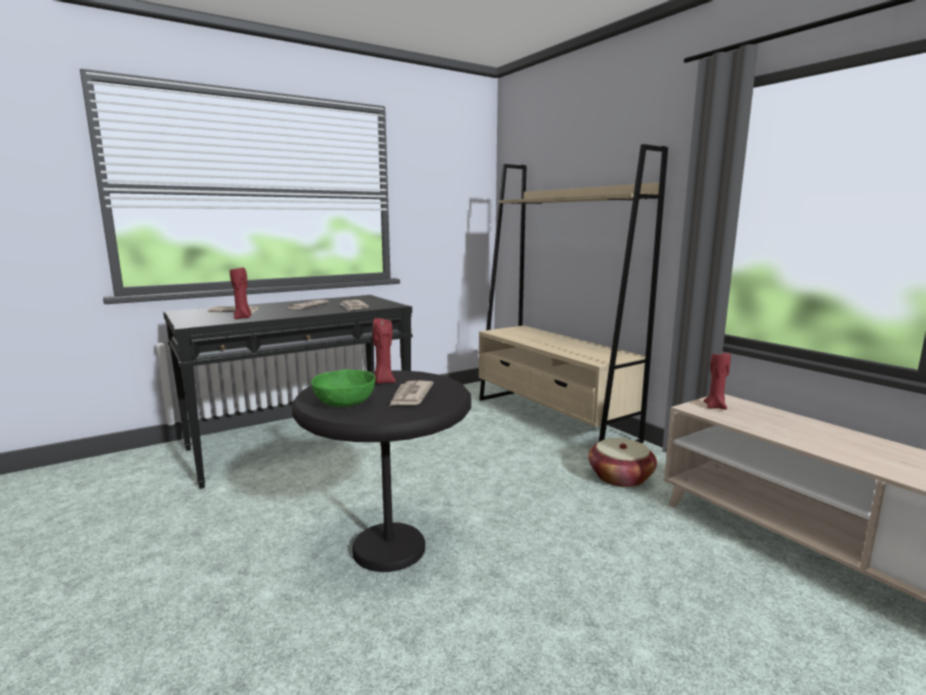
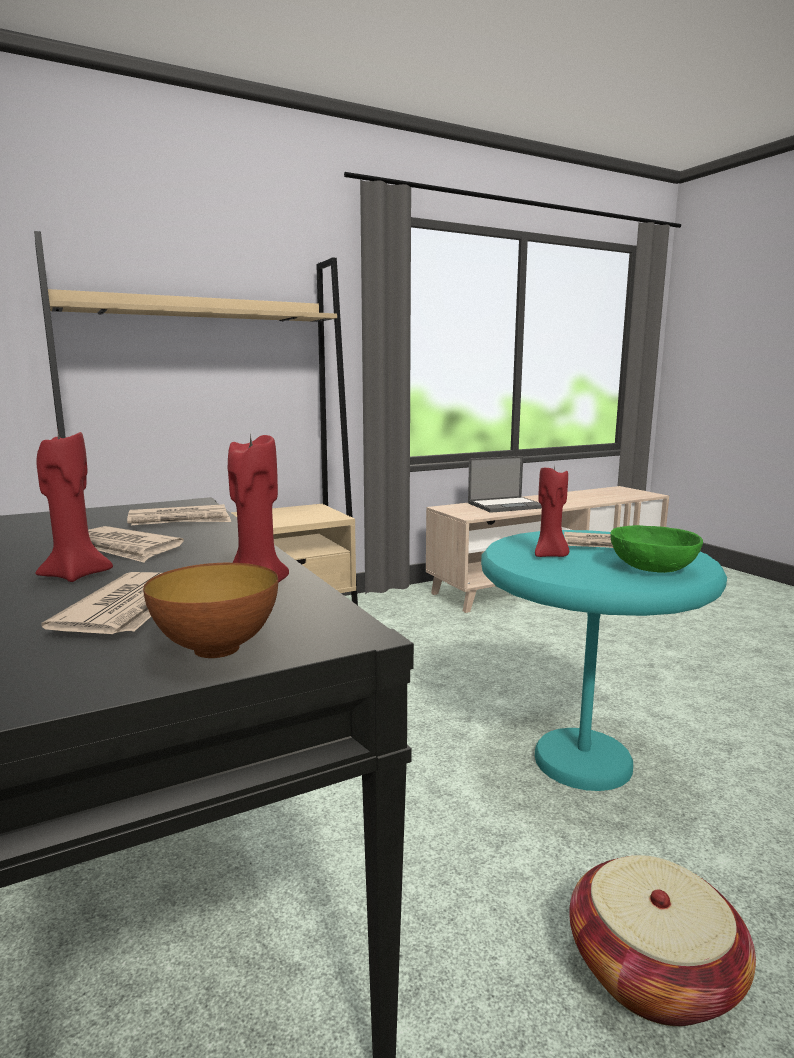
camera: 85 degrees left, 0 degrees up
(192, 318) = (217, 649): none -> bowl
(389, 548) = (582, 761): black side table -> turquoise side table
(620, 477) = (409, 622): basket -> basket (653, 972)
(715, 407) = (466, 511): red candle -> red candle (75, 575)
(785, 425) = (506, 505): none -> laptop

